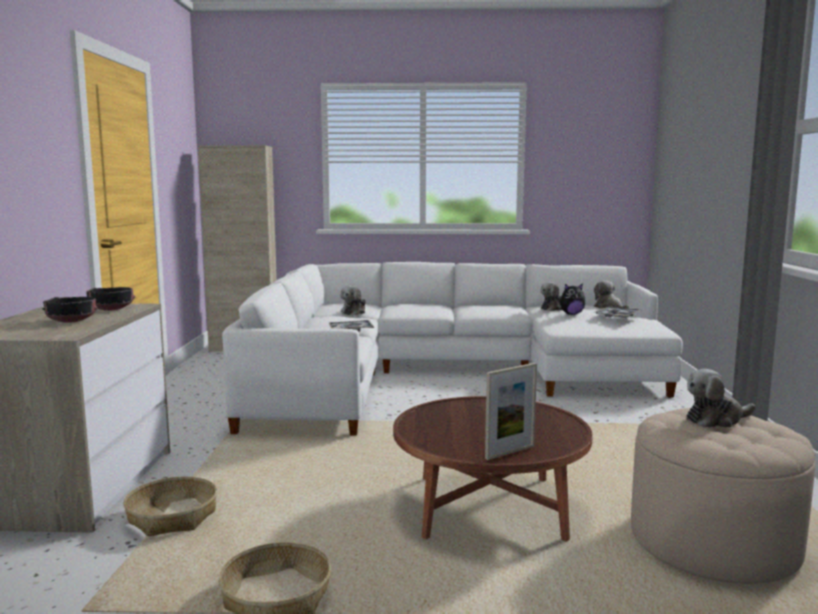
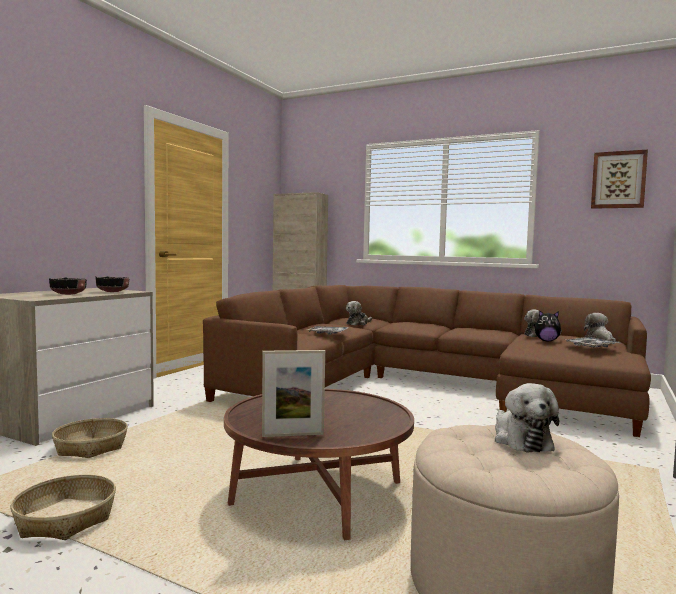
camera: 25 degrees right, 5 degrees down
(443, 375) = (425, 385): white sofa -> brown sofa
(604, 141) = (618, 180): none -> picture
(716, 419) = (520, 439): plush toy -> plush toy turned 105 degrees counterclockwise

